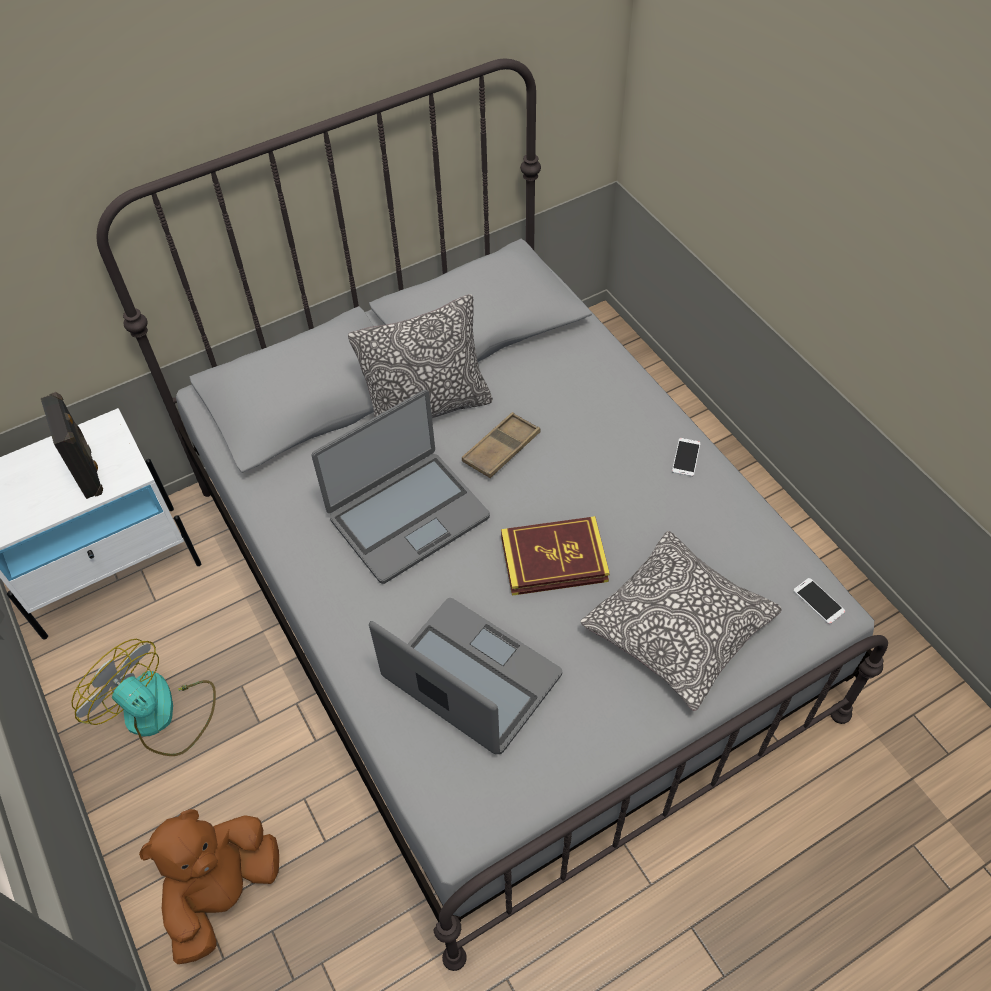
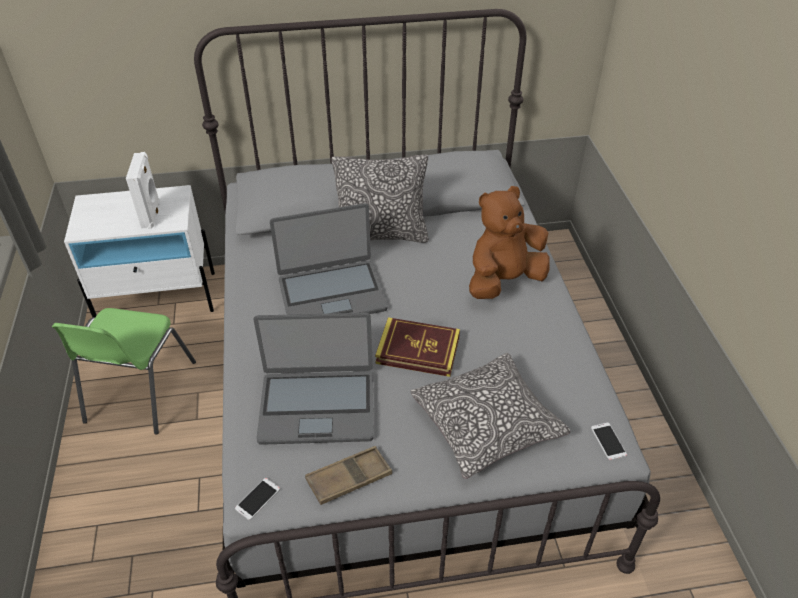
camera: 20 degrees right, 10 degrees down
(89, 473) = (152, 215): black speaker -> white speaker
(160, 715) = (138, 392): fan -> green chair
(224, 892) = (116, 518): brown plush toy -> brown plush toy (503, 281)
(471, 678) = (317, 406): laptop -> laptop turned 120 degrees clockwise
(501, 449) = (418, 272): brown tray -> brown tray (349, 478)
(686, 457) = (551, 315): phone -> phone (258, 499)

